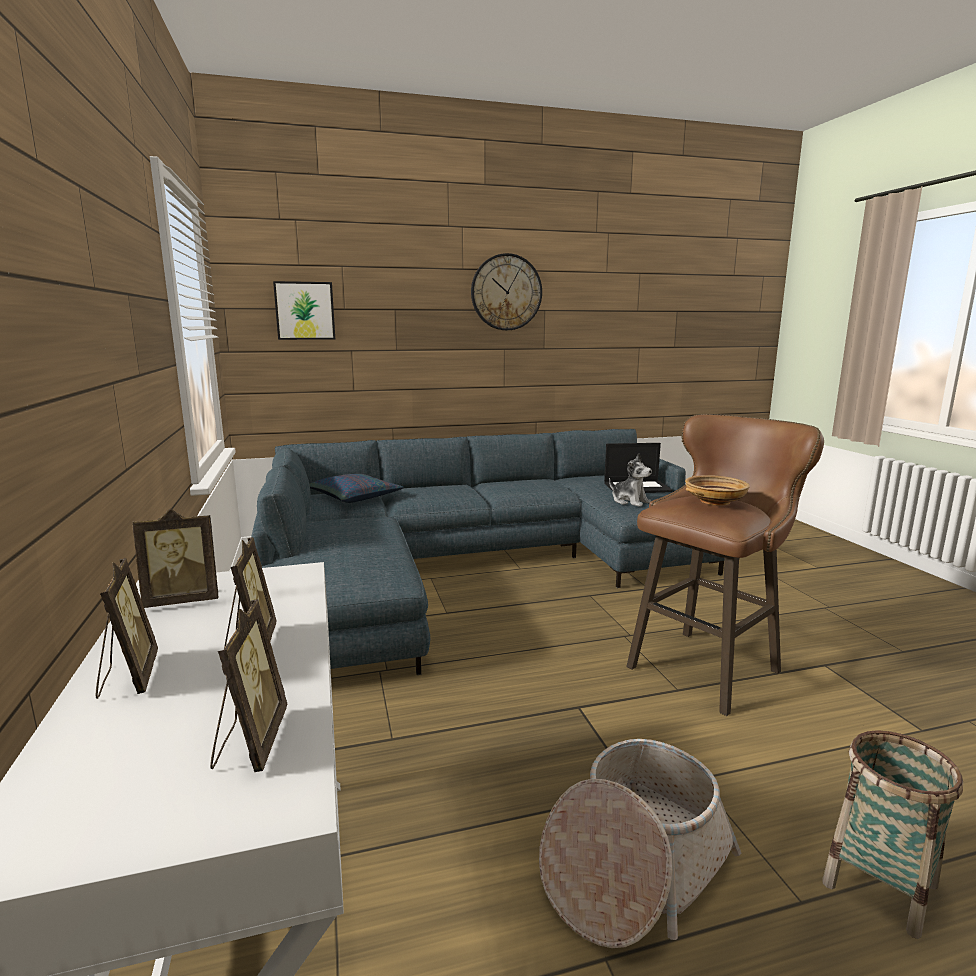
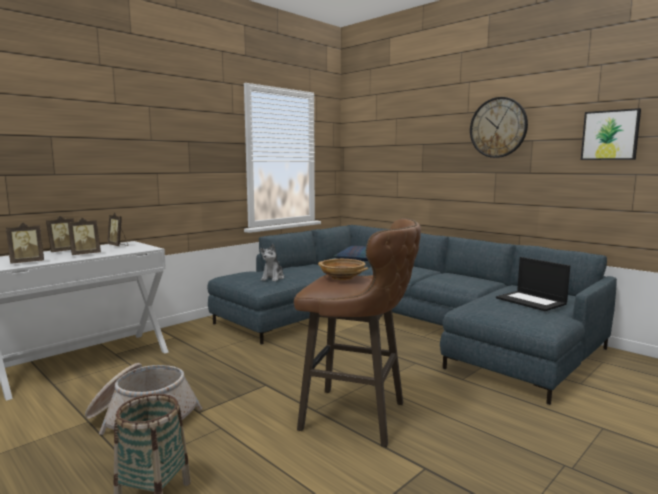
camera: 60 degrees right, 5 degrees down
(305, 311) = (376, 147): picture -> picture (610, 135)
(630, 501) = (489, 305): plush toy -> plush toy (273, 278)

